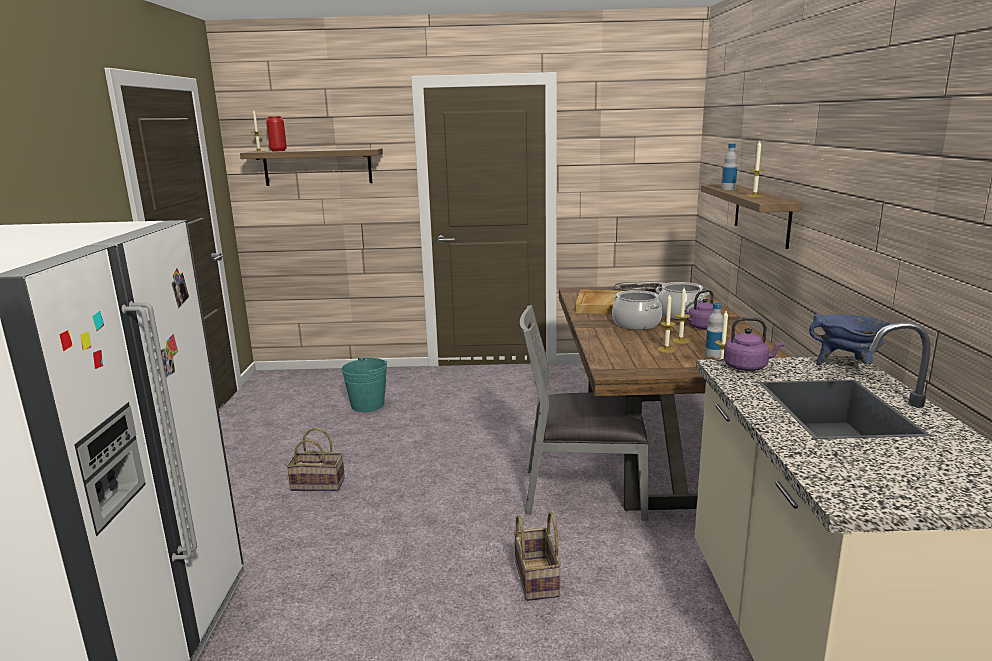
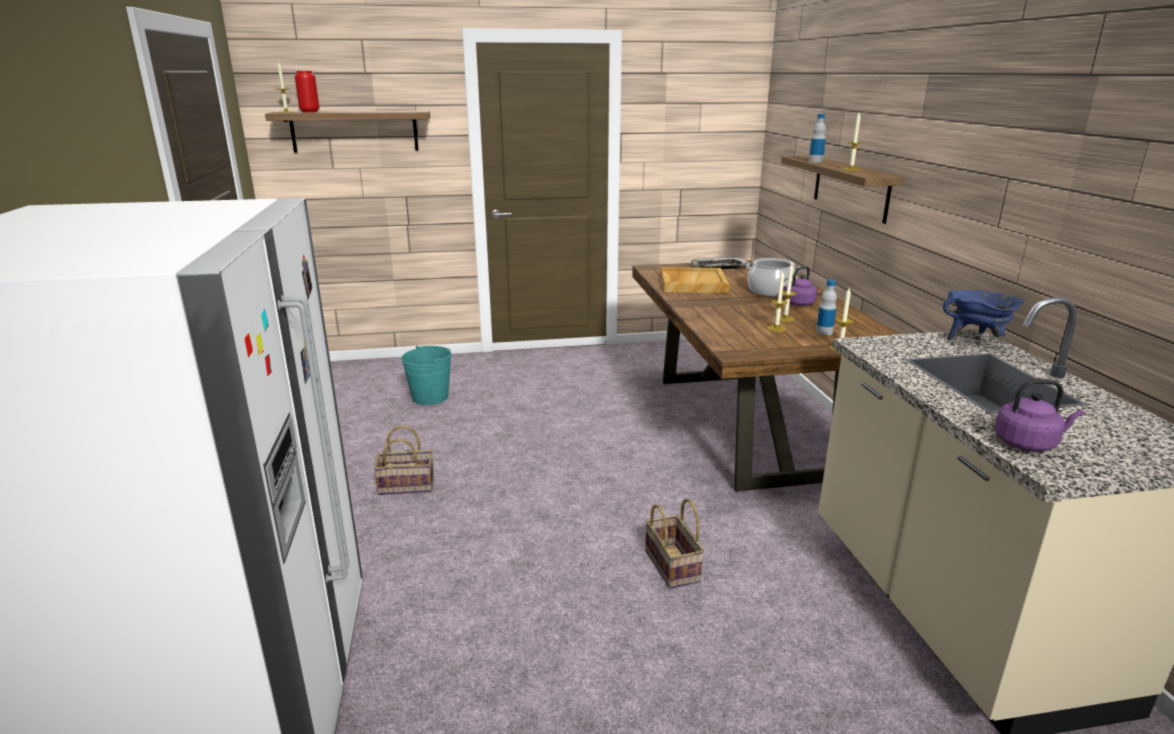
camera: 10 degrees left, 5 degrees up
(582, 492) = (688, 475): grey chair -> none
(636, 324) = (733, 302): cooking pot -> none
(748, 367) = (886, 344): purple kettle -> purple kettle (1028, 443)

